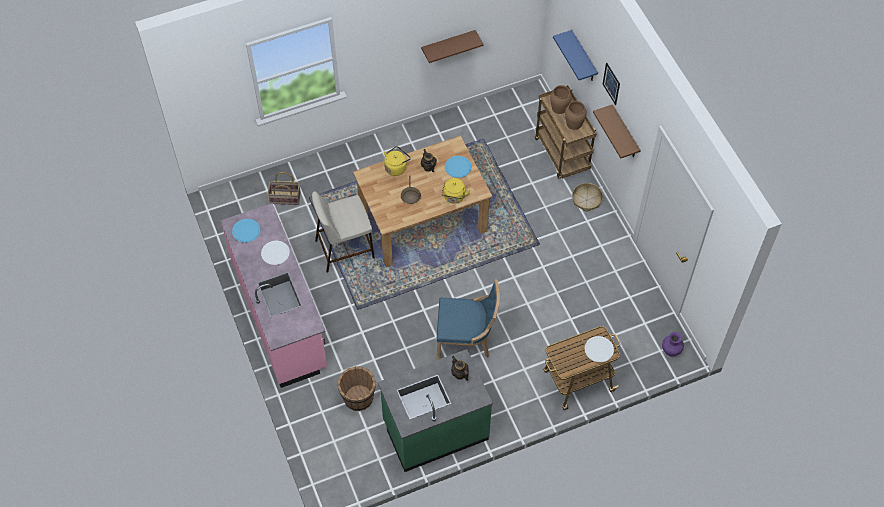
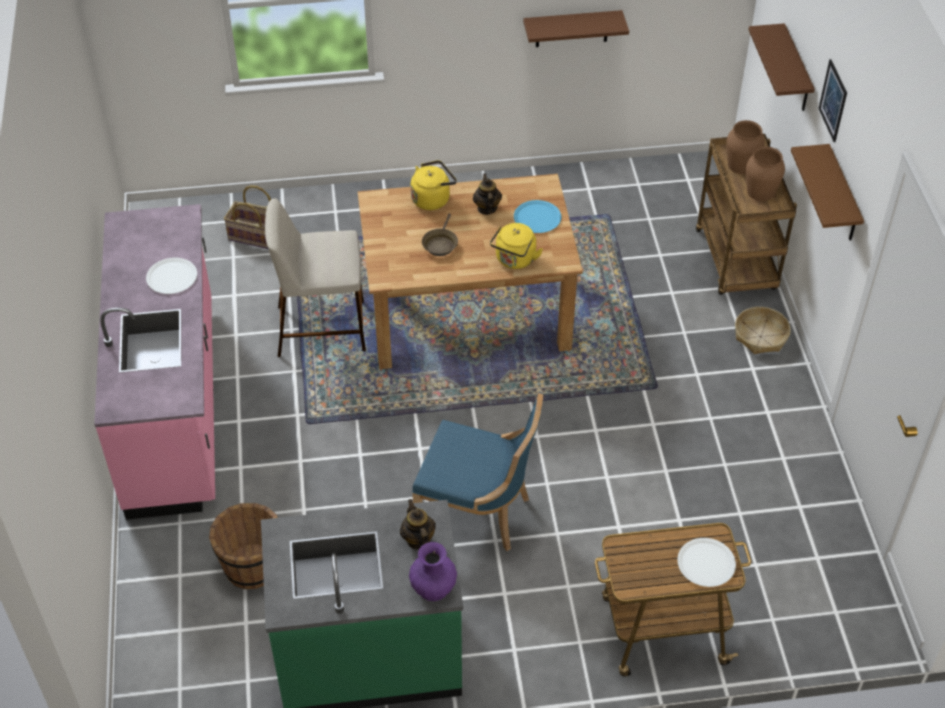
camera: 15 degrees right, 10 degrees down
(246, 231) = (139, 235): blue plate -> none
(583, 58) = (796, 71): blue shelf -> brown shelf
(671, 350) = (857, 616): purple vase -> purple vase (432, 588)

